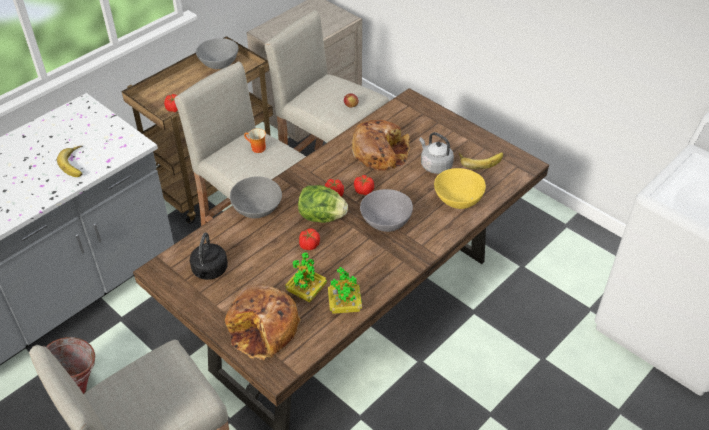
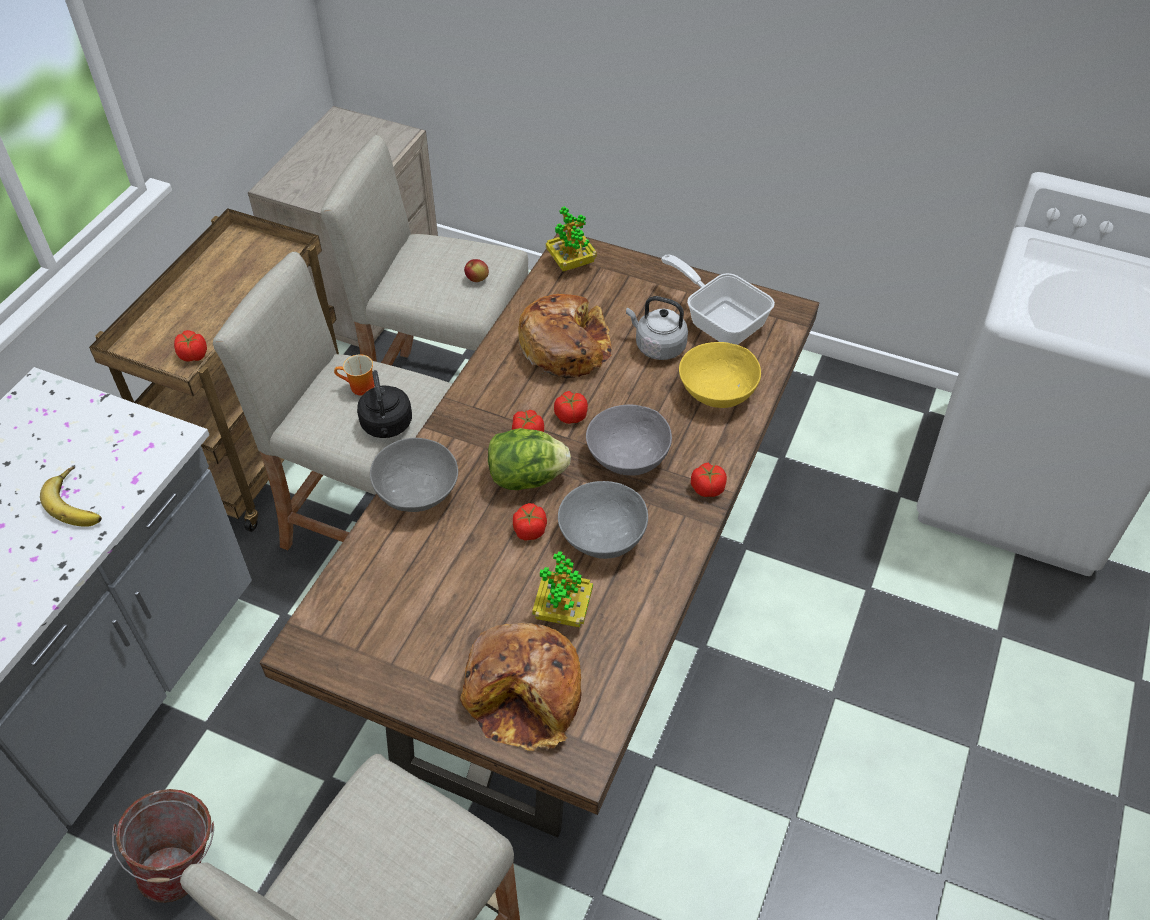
camera: 20 degrees left, 5 degrees up
(209, 271) = (390, 622): black kettle -> black kettle (387, 426)
(218, 63) = (231, 257): grey bowl -> grey bowl (602, 536)
(344, 306) = (632, 615): potted plant -> potted plant (571, 263)
(424, 250) = (707, 488): none -> tomato
(480, 160) = (719, 320): banana -> frying pan

